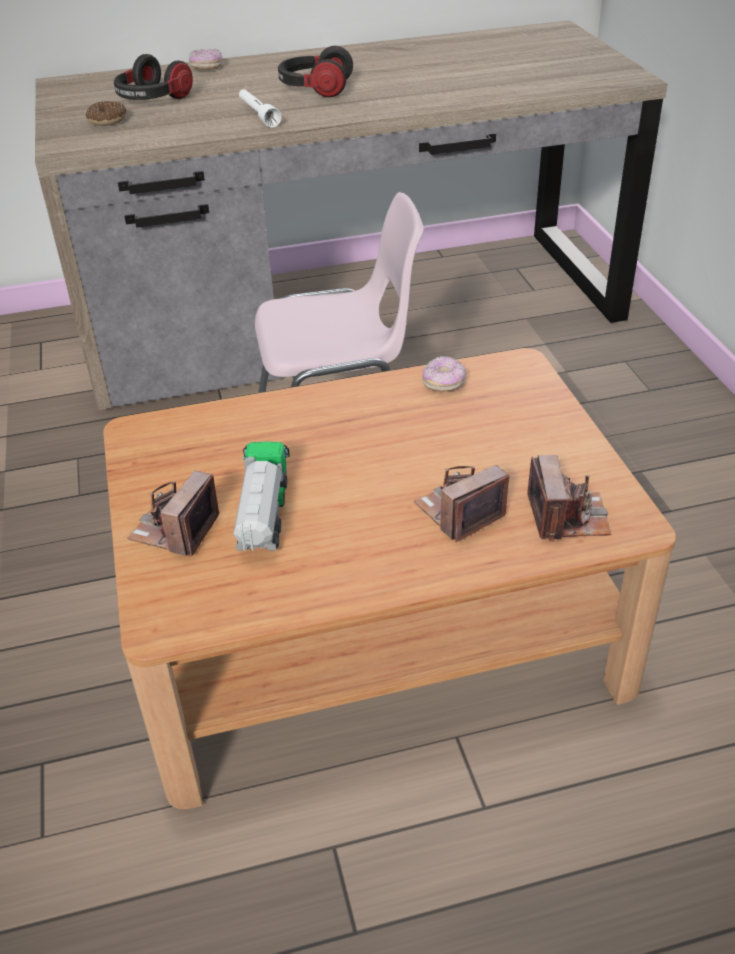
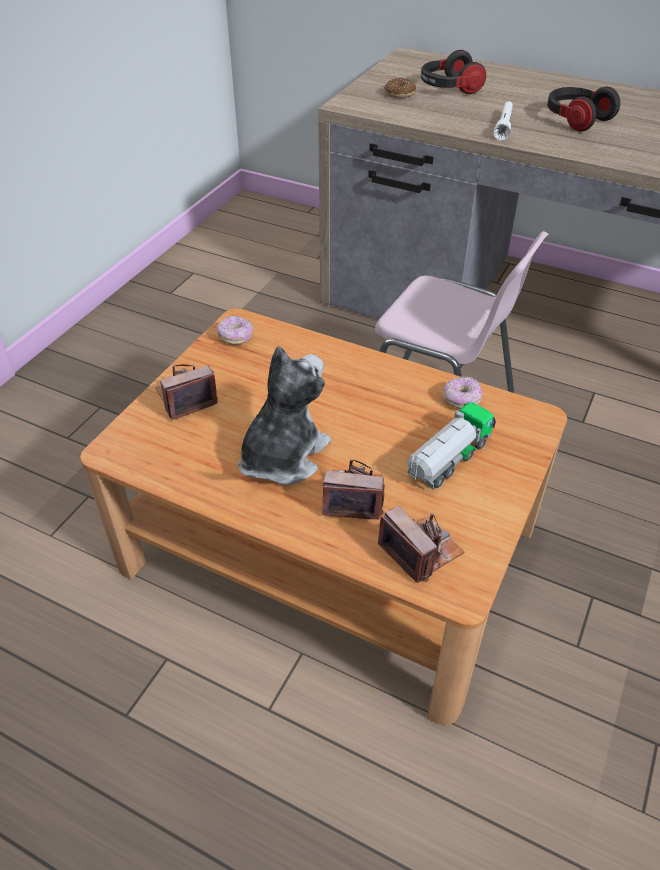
camera: 40 degrees right, 5 degrees up
(206, 68) = (520, 75): donut -> donut (235, 337)
(263, 516) = (239, 421): toy truck -> toy truck (448, 460)
(350, 520) = (283, 456): none -> plush toy
(567, 517) = (420, 550): camera -> camera turned 75 degrees counterclockwise

